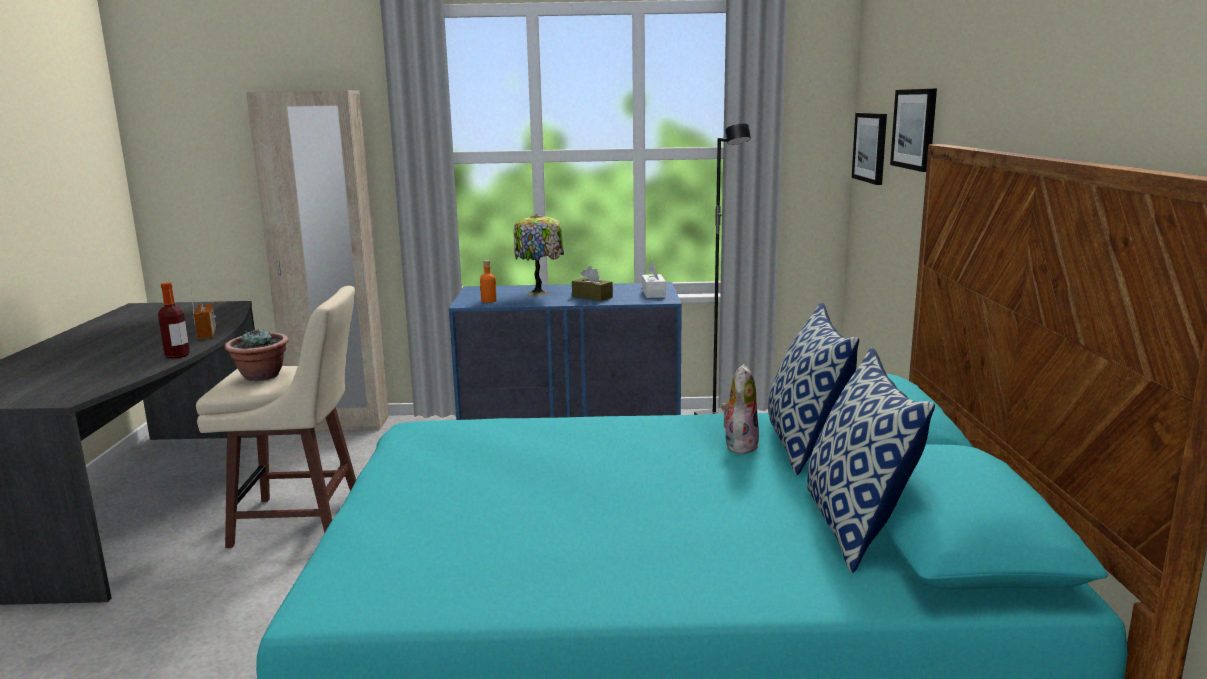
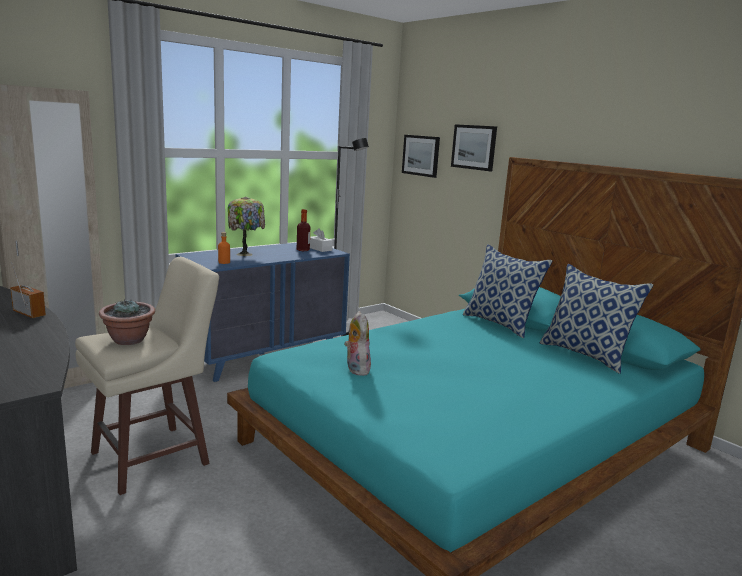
camera: 40 degrees left, 0 degrees up
(177, 355) = (49, 333): bottle -> bottle (303, 250)
(592, 297) = (287, 254): brown tissue box -> none
(739, 445) = (473, 329): plush toy -> plush toy (355, 369)

